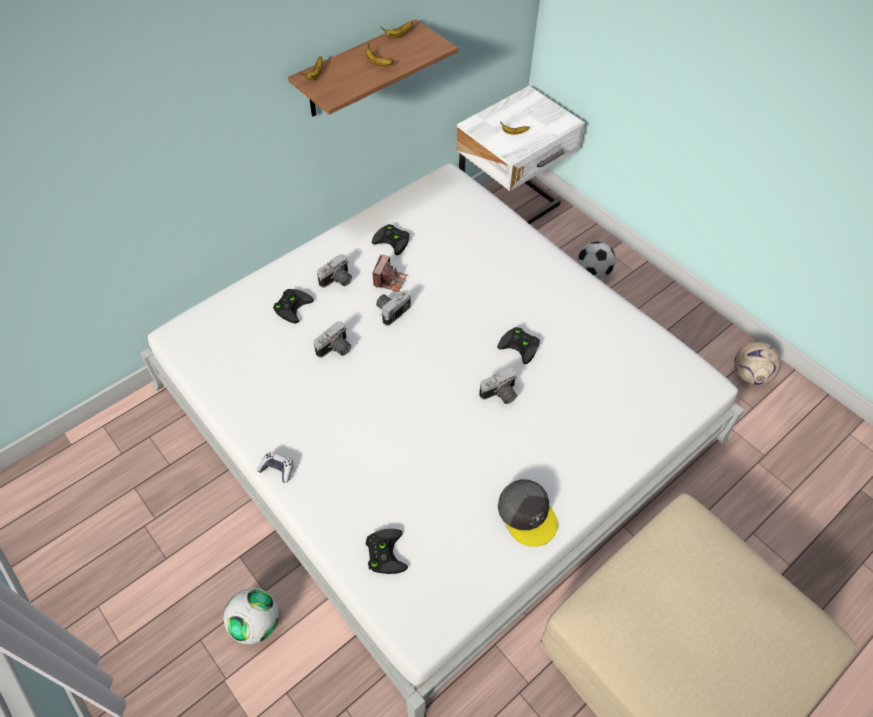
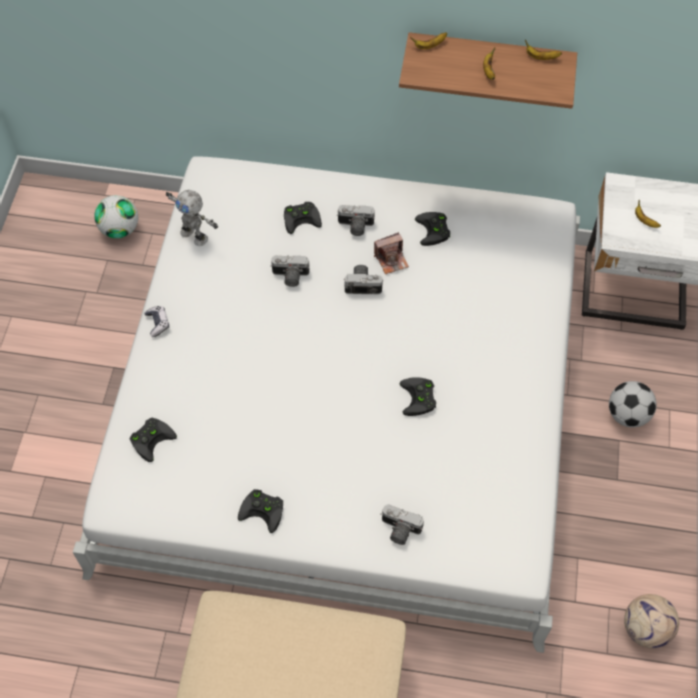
camera: 50 degrees right, 5 degrees up
(225, 384) = (195, 235): none -> toy robot
(256, 623) = (76, 418): football -> football (120, 229)
(500, 395) = (354, 417): camera -> camera (399, 530)
(527, 514) = (264, 510): grey cap -> black game controller

